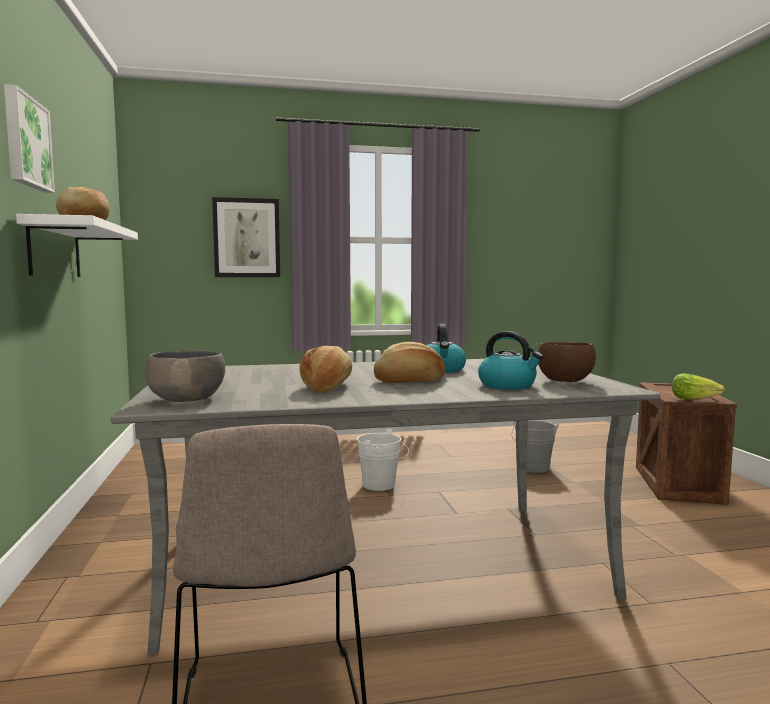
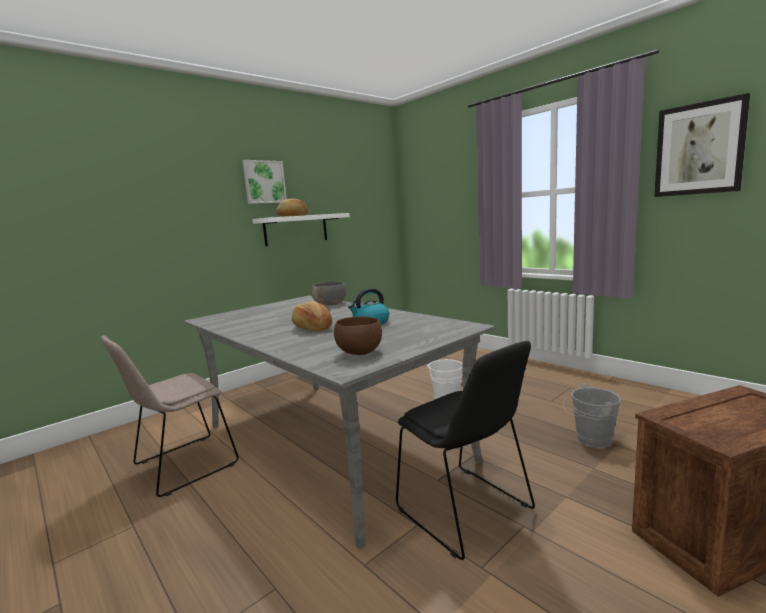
camera: 60 degrees right, 5 degrees up
(186, 399) = (222, 317): grey bowl -> grey bowl (329, 304)
(247, 238) = (459, 200): picture -> picture (699, 149)
(328, 387) = (274, 323): bread -> none
(508, 385) = (321, 345): kettle -> none
(598, 538) = (466, 511): none -> black chair
(694, 399) = (691, 427): lettuce -> none

